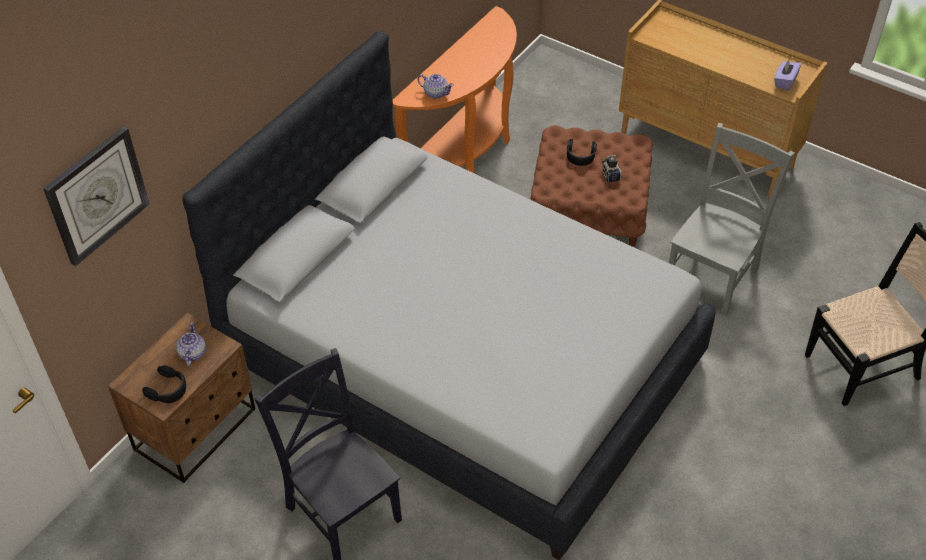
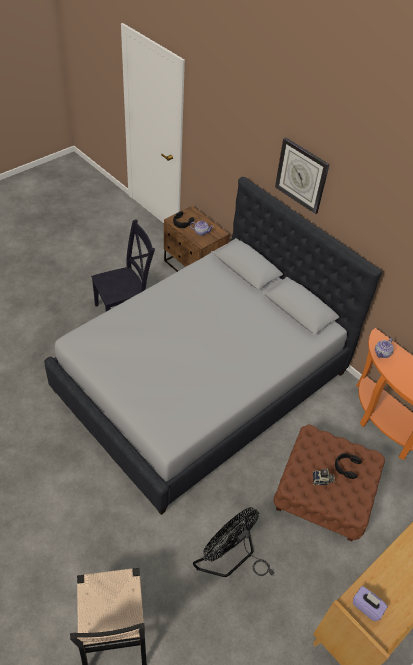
camera: 100 degrees right, 0 degrees up
(97, 195) = (221, 124): wall clock -> wall clock (301, 175)
(713, 275) = (234, 555): grey chair -> black fan

